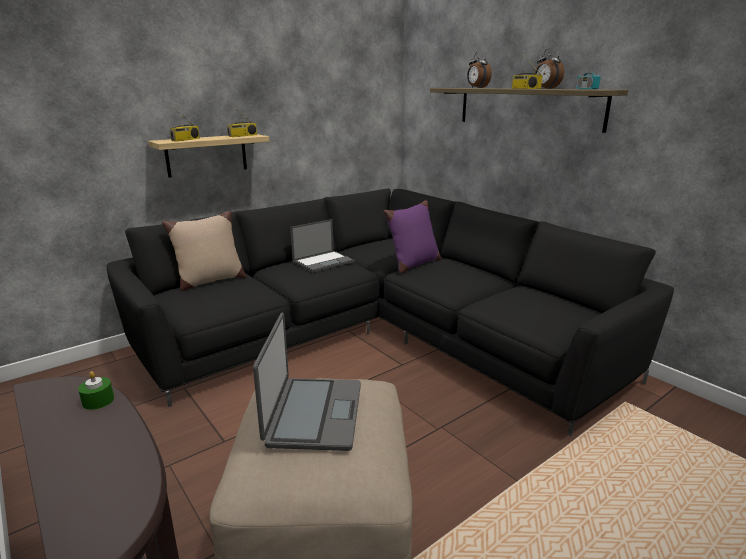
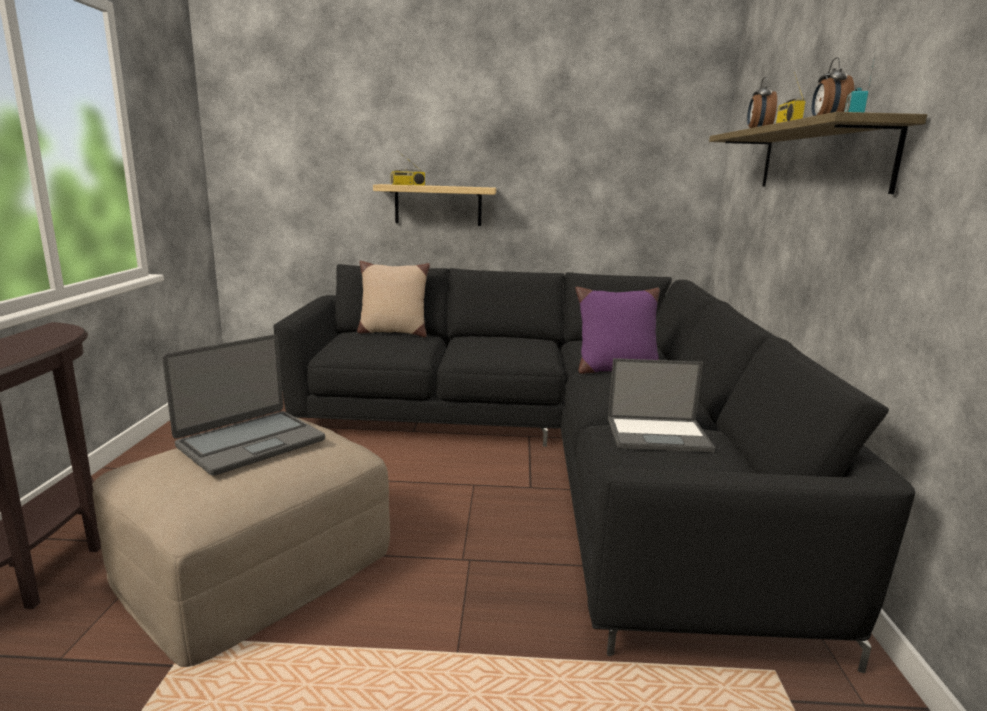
camera: 40 degrees right, 5 degrees down
(98, 401) = (51, 340): green candle -> none
(242, 136) = (471, 186): radio -> none
(323, 261) = (520, 343): laptop -> laptop (659, 434)

